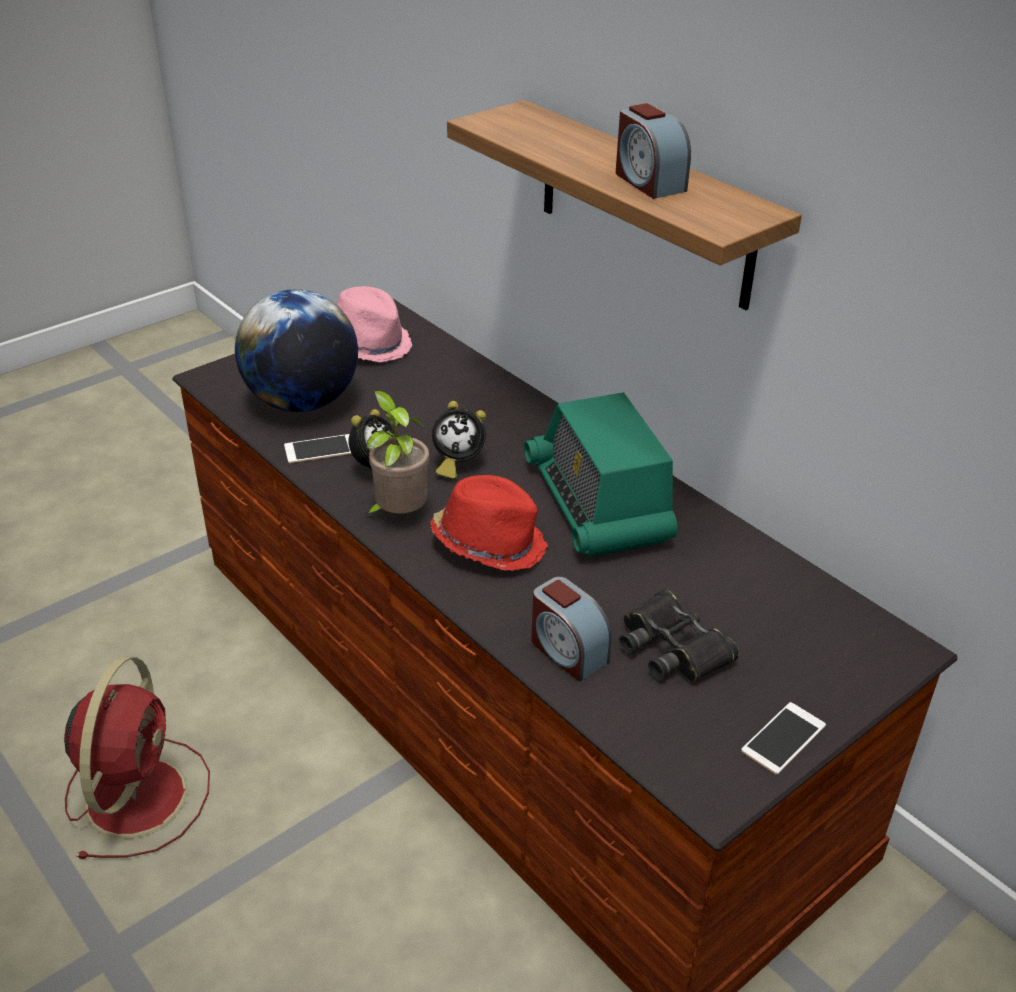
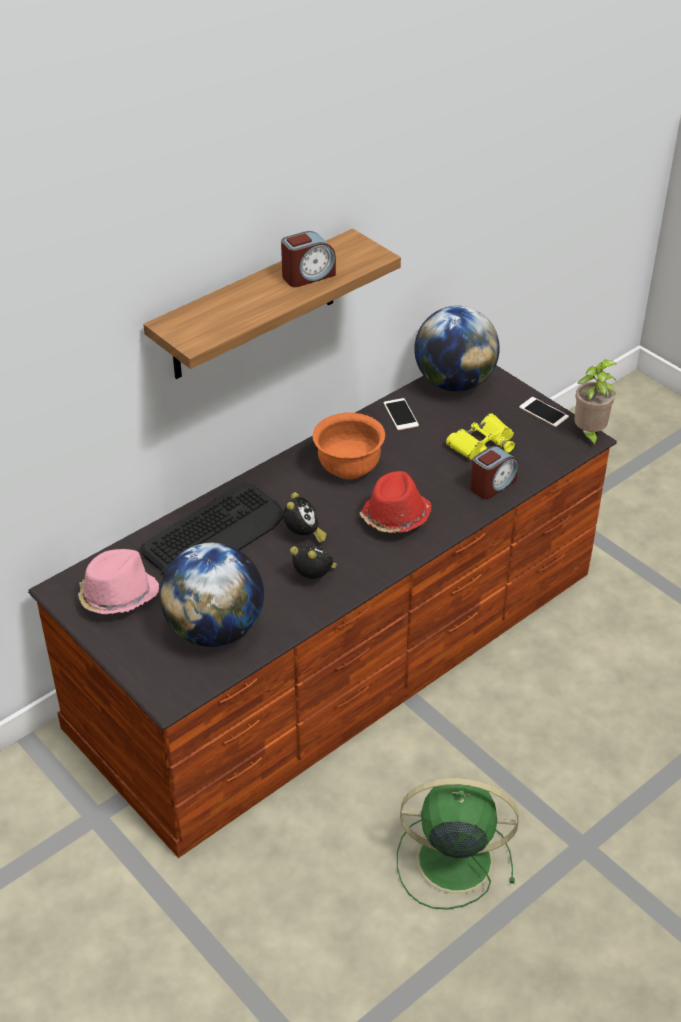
camera: 90 degrees left, 5 degrees up
(138, 793) = (450, 860): red fan -> green fan
(319, 449) = (285, 612): phone -> phone (400, 414)
(398, 515) = (367, 563): potted plant -> potted plant (589, 435)
(466, 399) = (215, 533): none -> keyboard
(598, 503) = (348, 468): radio -> orange bowl
(672, 647) = (482, 445): black binoculars -> yellow binoculars
(842, 624) = (454, 383): none -> globe

